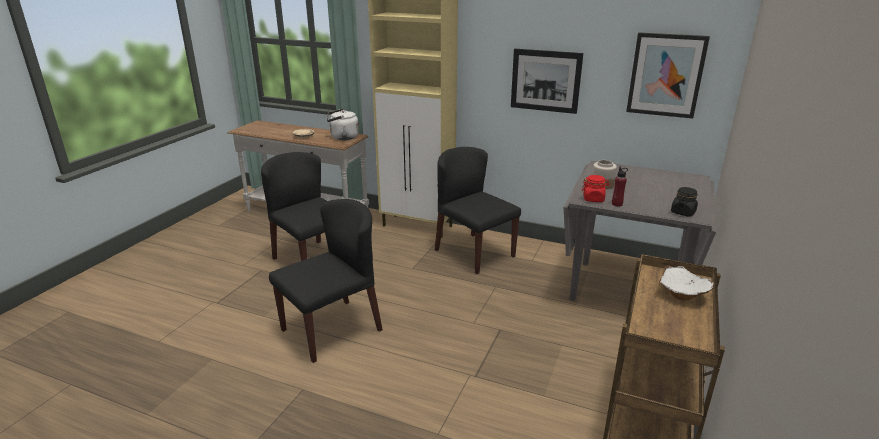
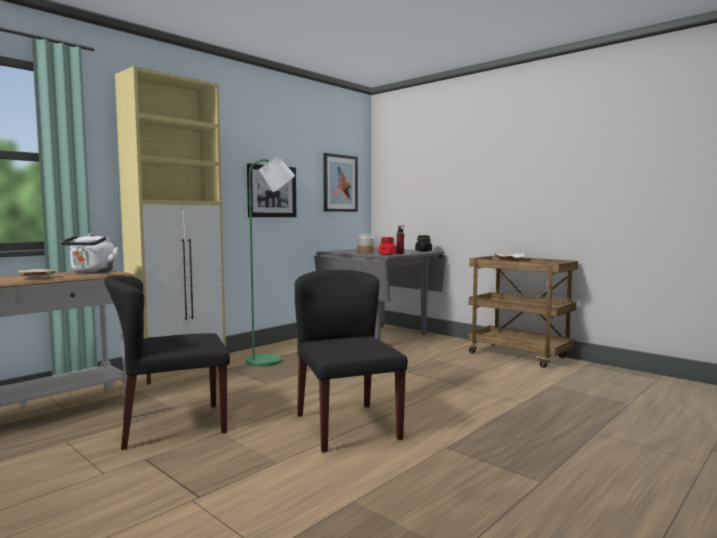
camera: 70 degrees left, 20 degrees down
(473, 253) = (271, 360): black chair -> green floor lamp

